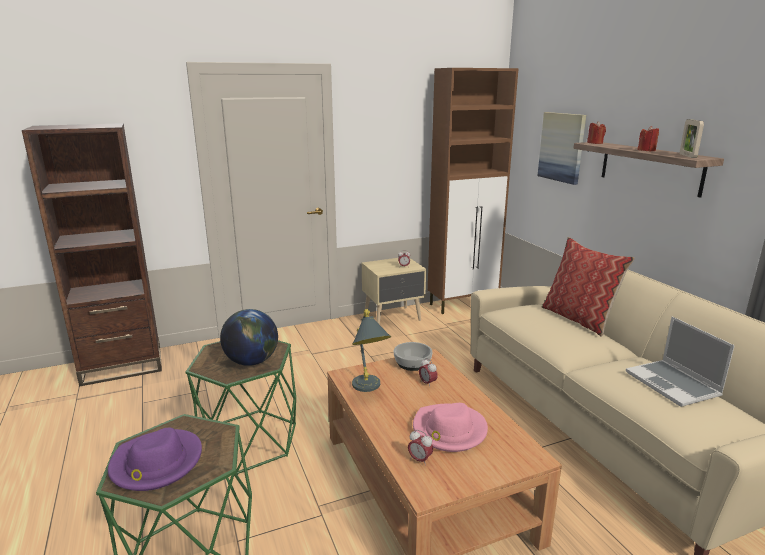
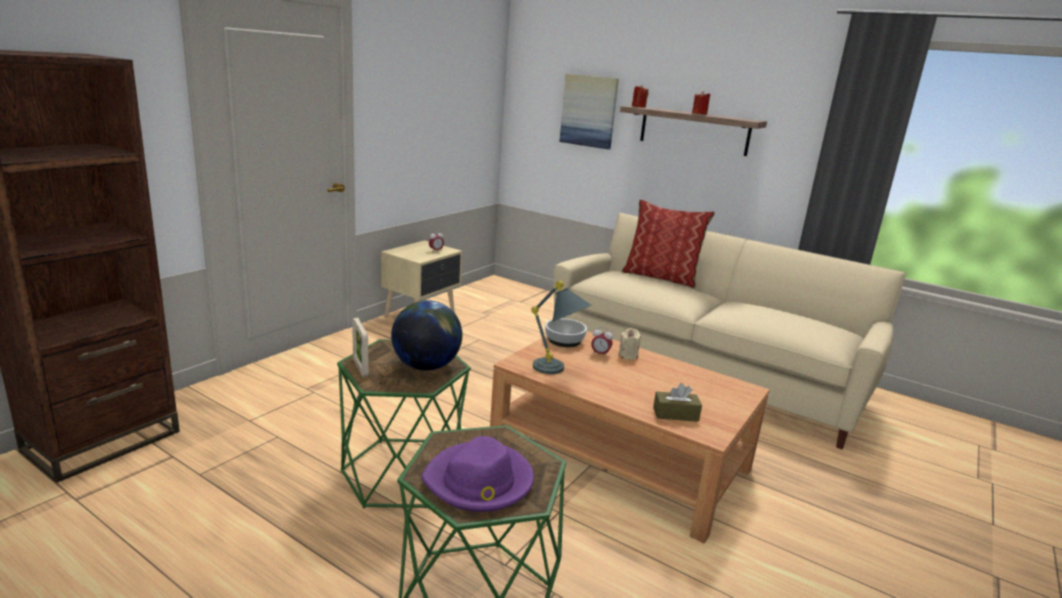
camera: 35 degrees left, 0 degrees up
(420, 460) = (675, 414): alarm clock -> brown tissue box
(449, 430) = (667, 386): pink hat -> none
(452, 390) = (628, 355): none -> beige candle
(463, 304) = (480, 290): brown cabinet -> none
(673, 384) = (783, 314): laptop -> none
(687, 156) = (740, 118): picture frame -> picture frame (360, 368)

